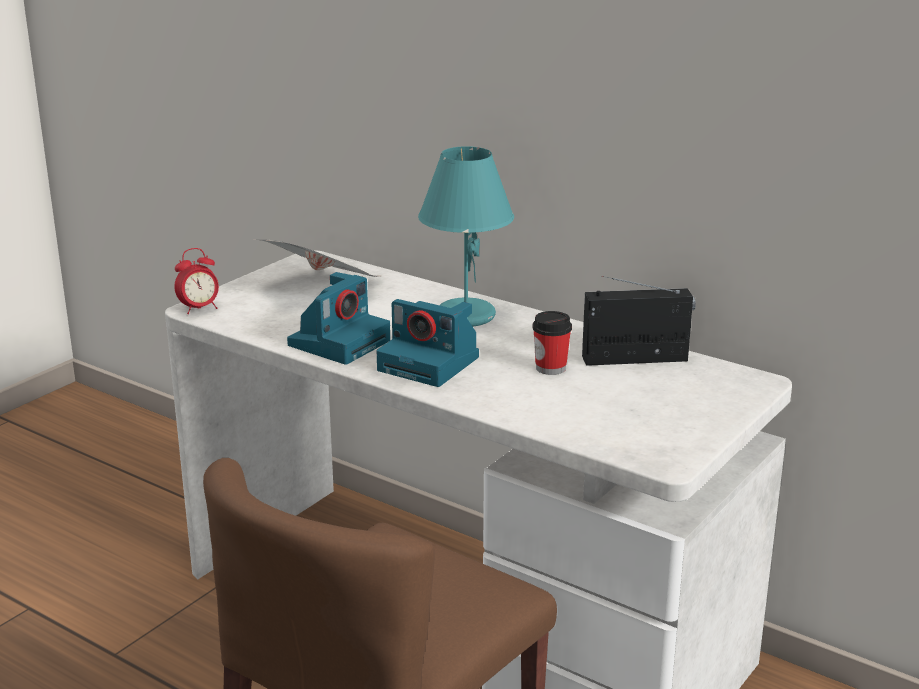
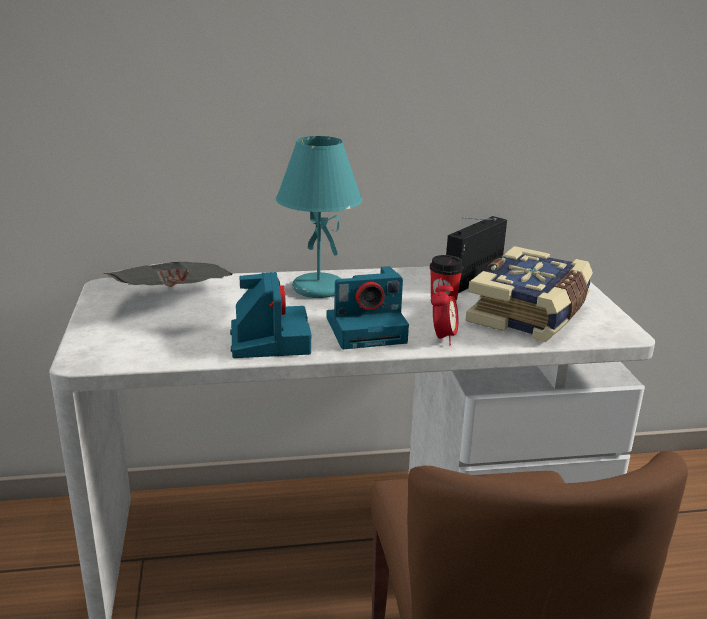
camera: 45 degrees left, 0 degrees up
(199, 309) = (88, 358): alarm clock -> alarm clock (443, 338)
(613, 409) = (531, 314): none -> book

